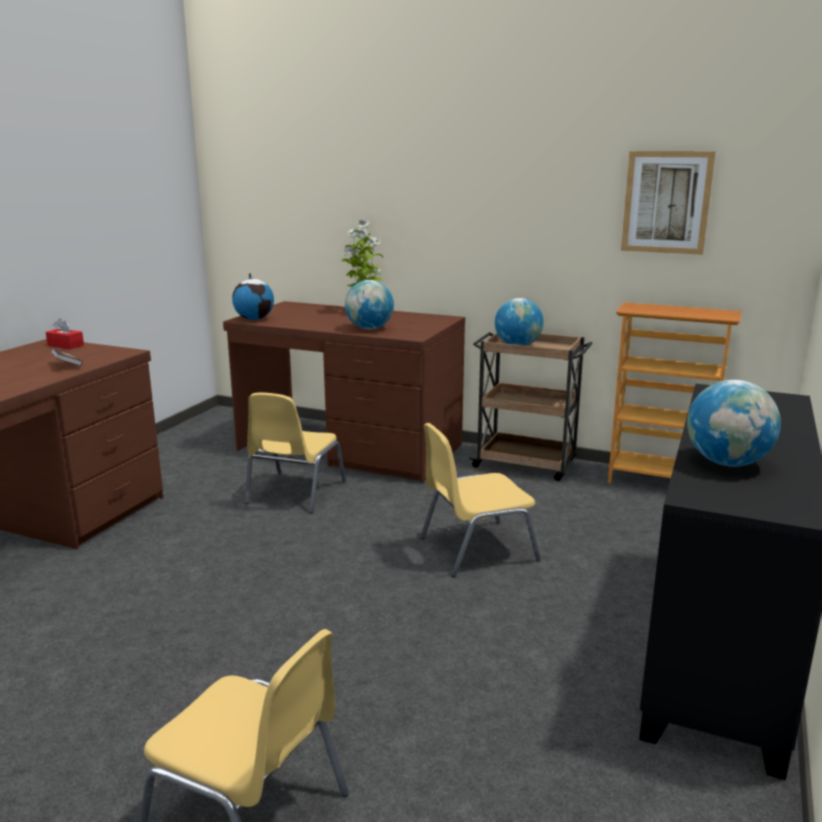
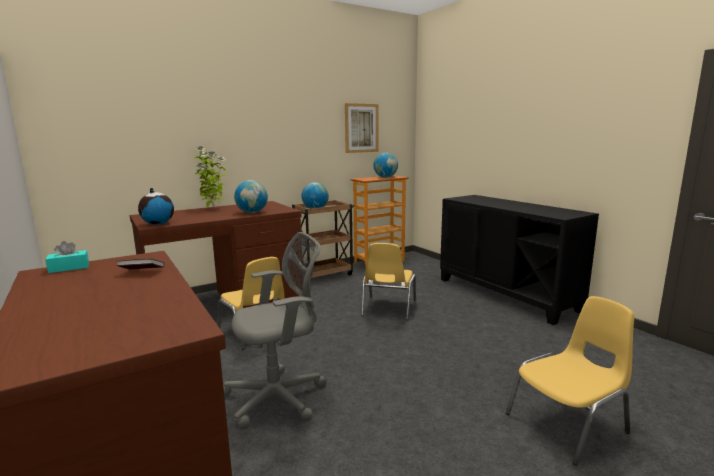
camera: 55 degrees left, 5 degrees down
(65, 345) = (69, 268): red tissue box -> turquoise tissue box
(164, 562) = (279, 397): none -> grey office chair
(727, 463) = (532, 210): globe -> globe (385, 177)

